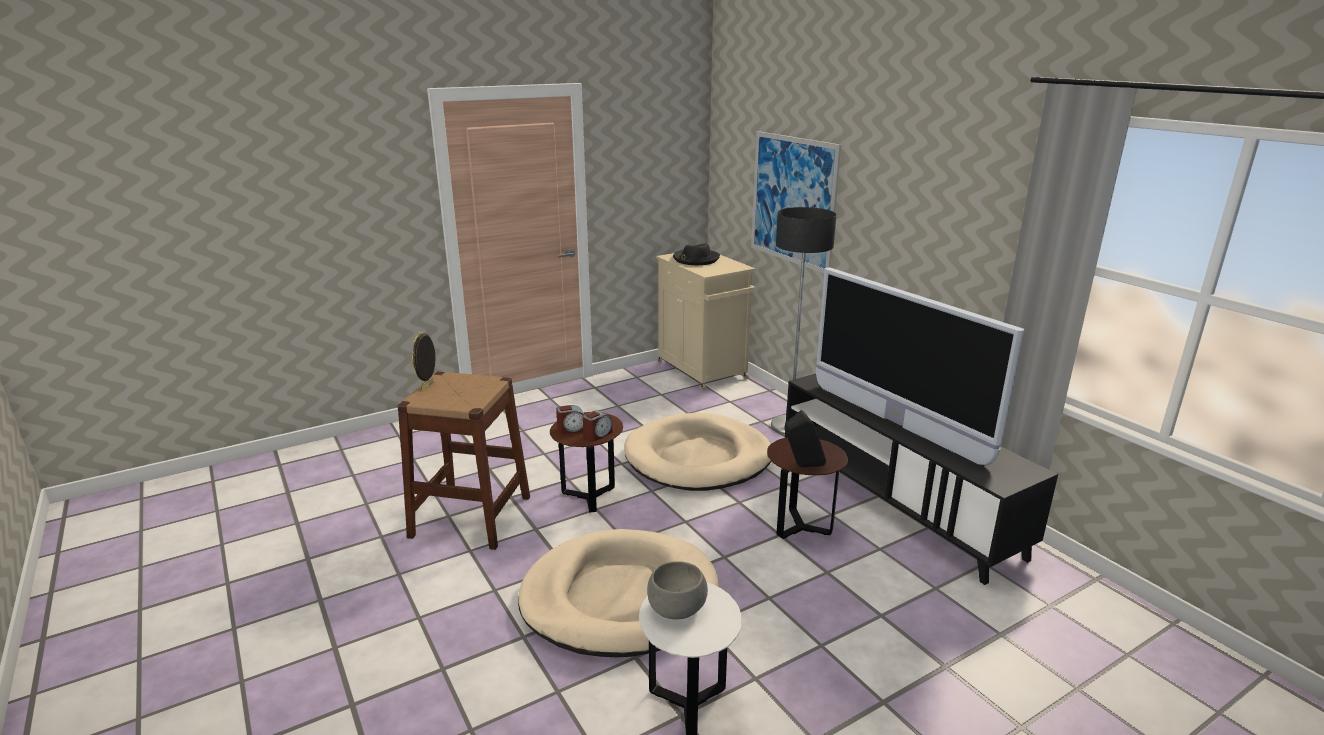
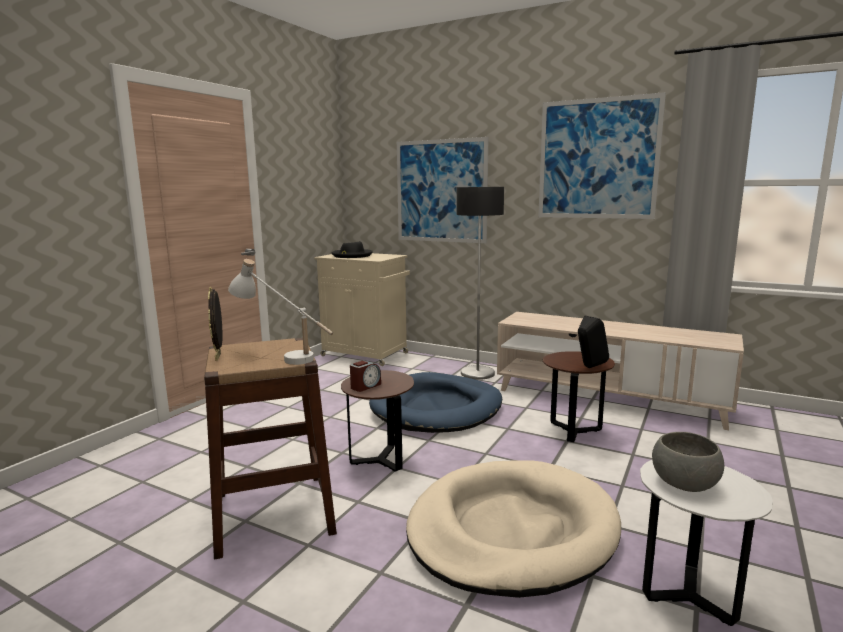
camera: 30 degrees left, 10 degrees down
(466, 398) = (283, 356): none -> white table lamp
(597, 435) = (396, 385): alarm clock -> none
(698, 458) = (437, 408): beige dog bed -> blue dog bed
(895, 423) = (609, 330): television -> none
(896, 502) = (608, 399): black tv stand -> beige tv stand
(947, 199) = (597, 159): none -> picture

